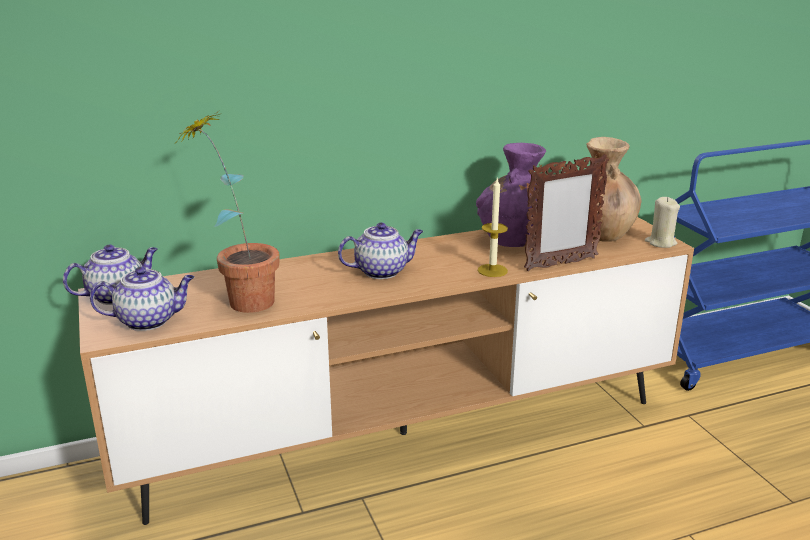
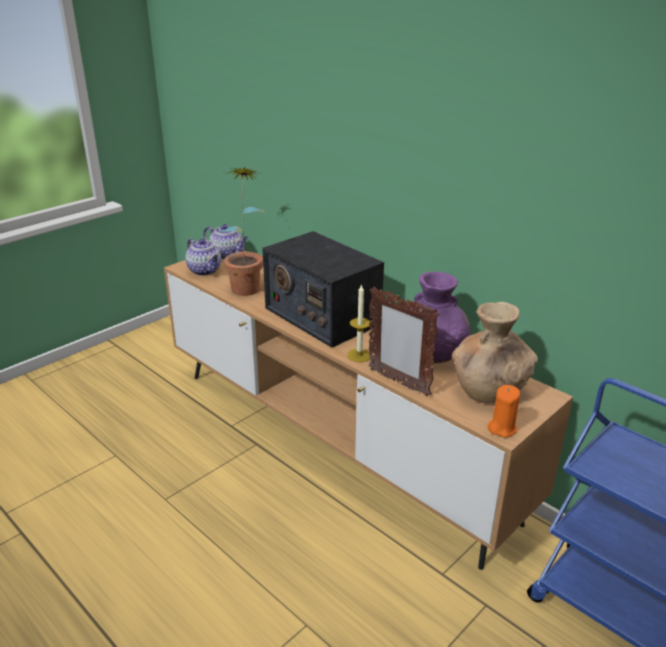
camera: 65 degrees right, 5 degrees up
(382, 271) = (321, 316): teapot -> radio
(660, 243) = (502, 428): beige candle -> orange candle

